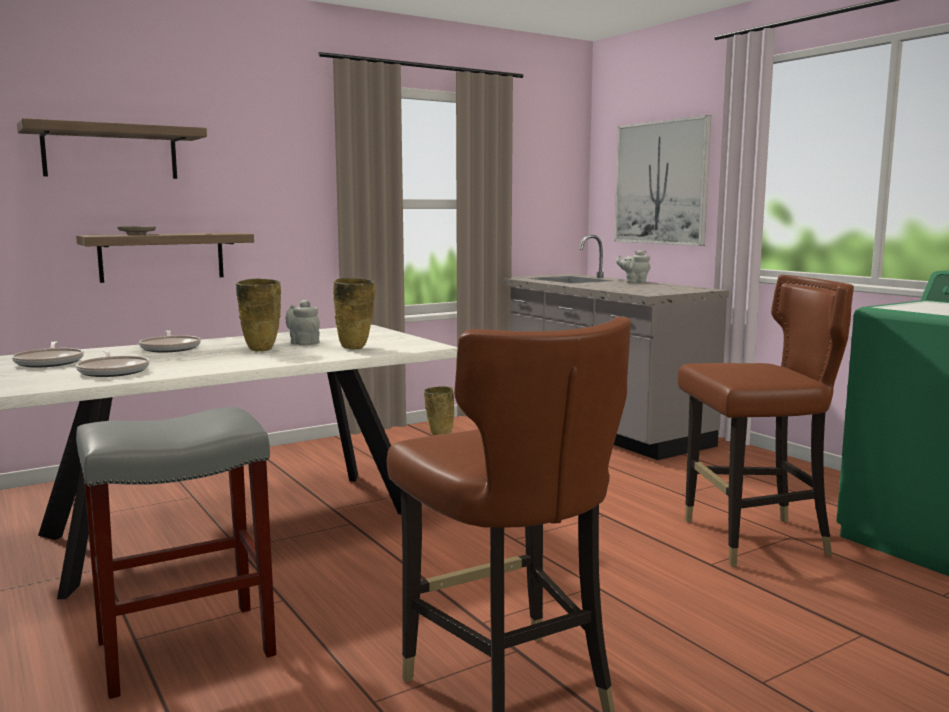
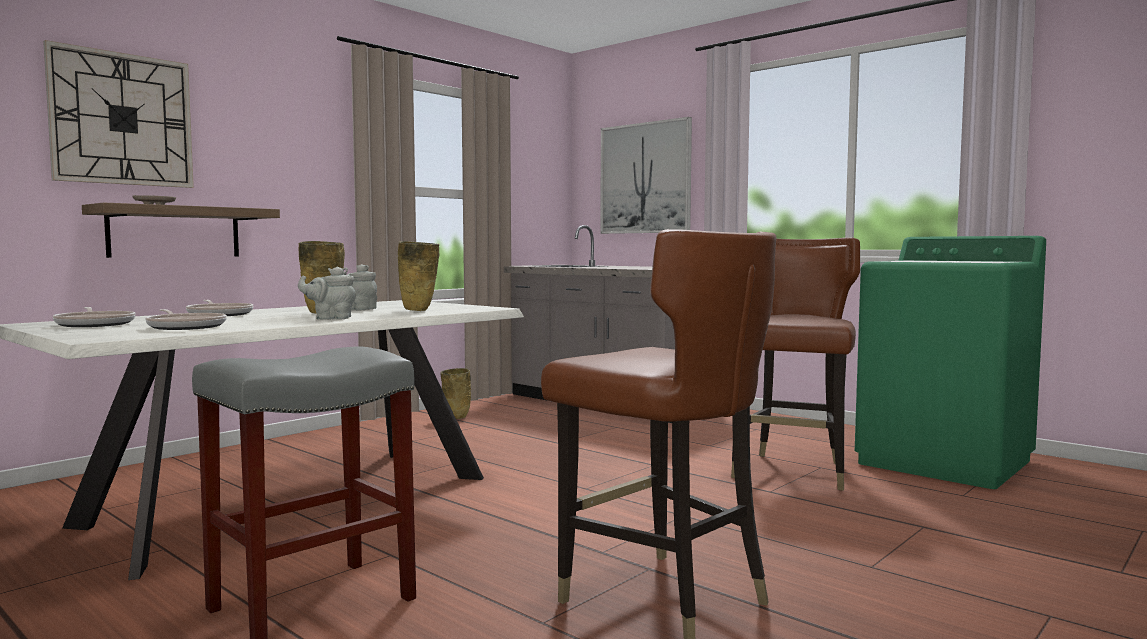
camera: 15 degrees left, 5 degrees down
(110, 153) = (122, 119): shelf -> wall clock
(634, 282) = (629, 266): grey teapot -> grey teapot (330, 318)
(753, 540) = (793, 472): brown chair -> brown chair turned 45 degrees counterclockwise

